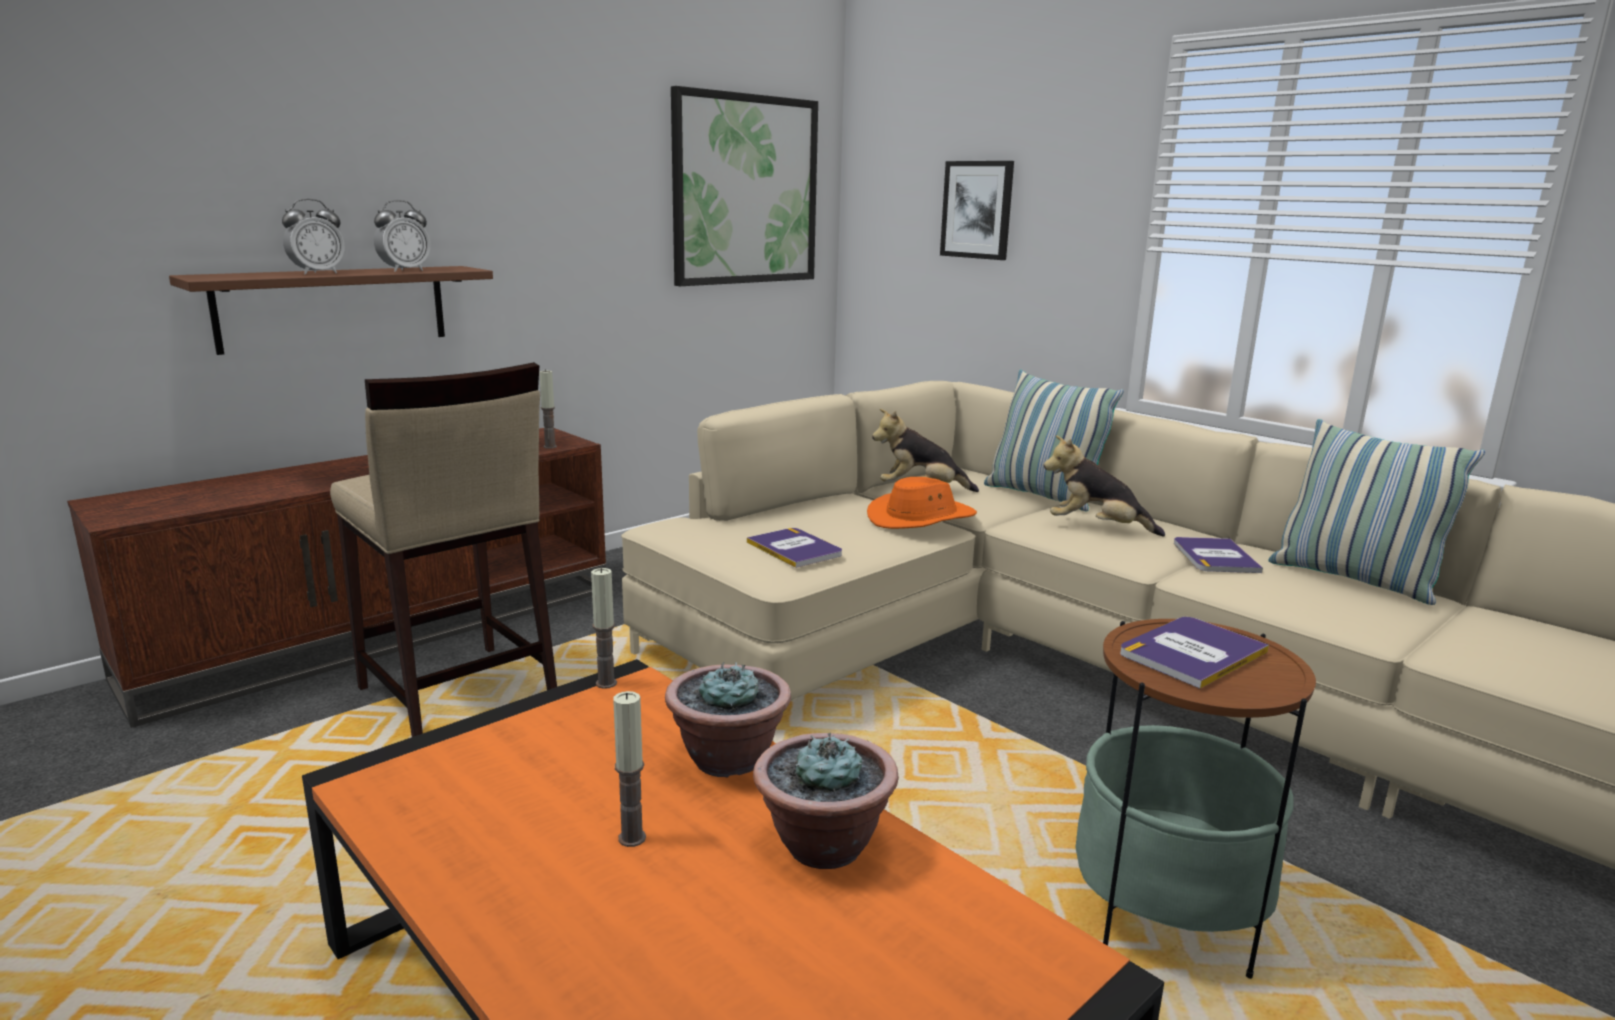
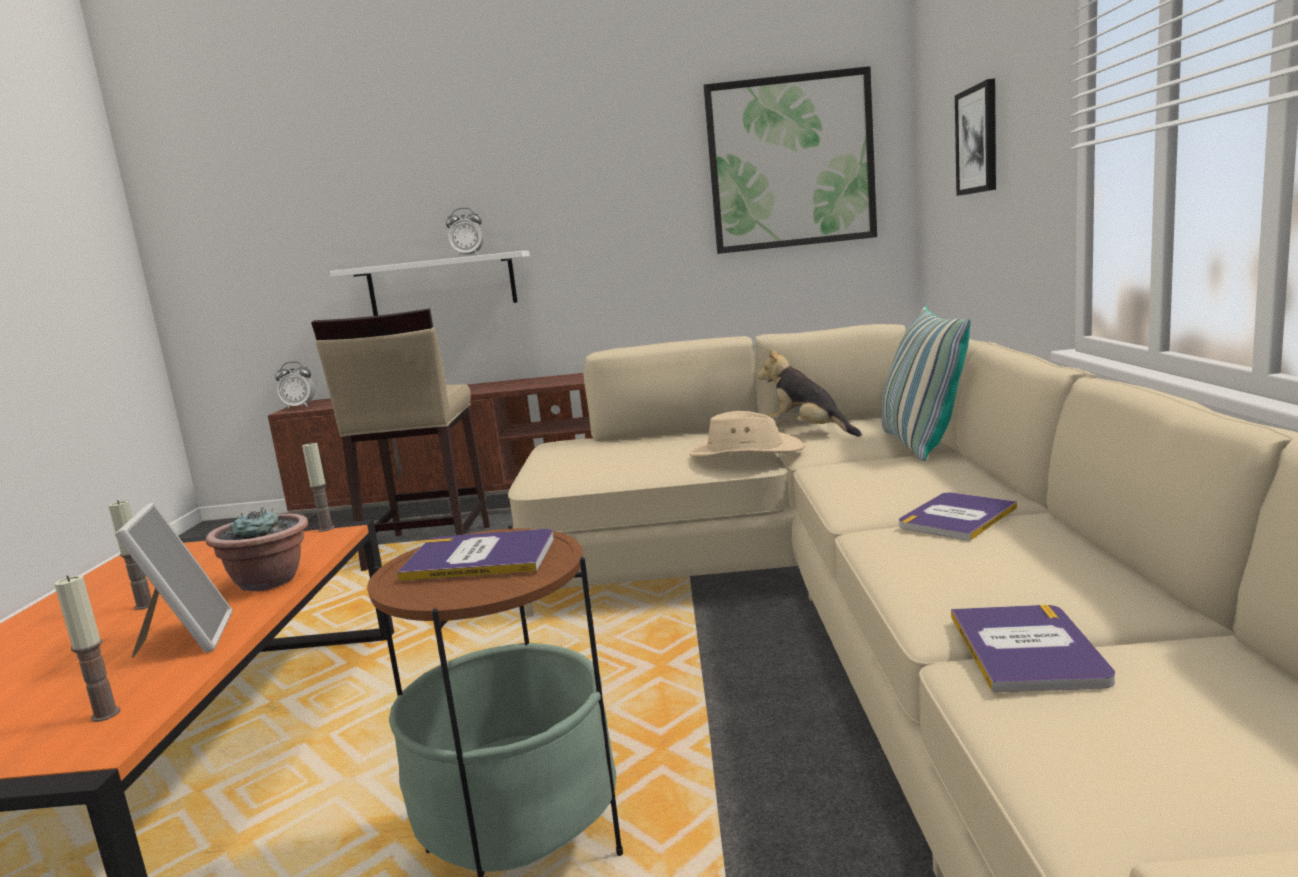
camera: 45 degrees right, 5 degrees down
(317, 273) = (414, 261): alarm clock -> alarm clock (299, 407)
(333, 307) = (442, 285): brown shelf -> white shelf
(550, 446) = (565, 382): candle -> candle (105, 714)
(795, 549) = (591, 464): book -> book (1027, 649)
(822, 844) = (186, 639): potted plant -> picture frame
(921, 518) = (745, 452): orange hat -> beige hat
(1096, 528) = (894, 477): plush toy -> none
(1354, 579) = (1089, 567): pillow -> none

